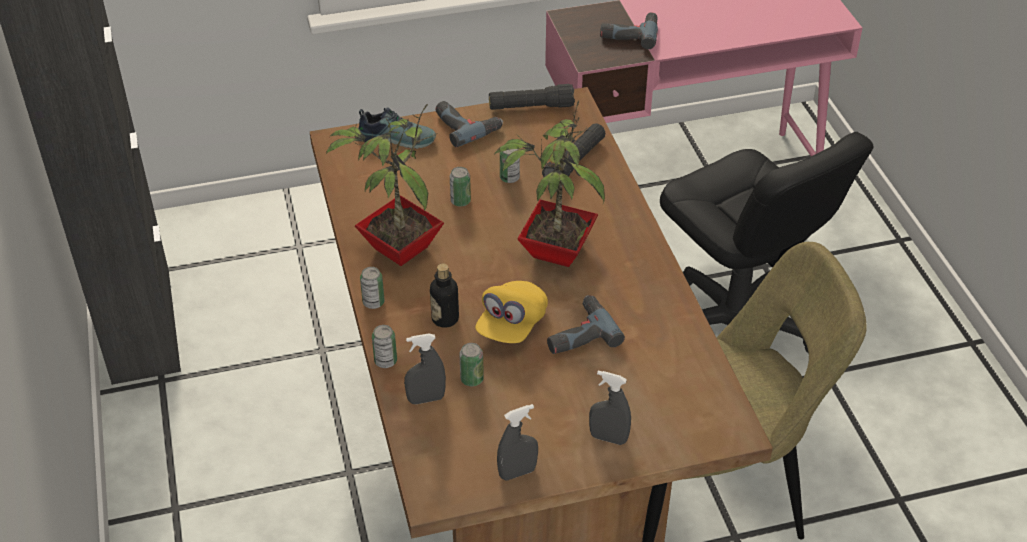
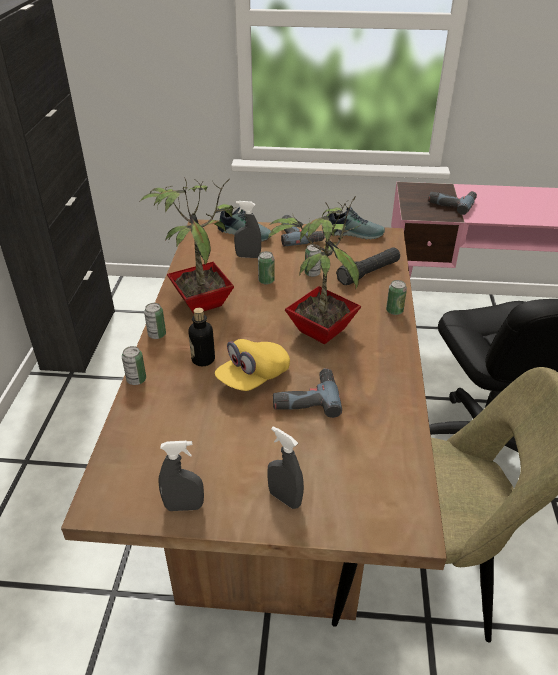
camera: 20 degrees right, 5 degrees down
(426, 399) = (148, 418): grey spray bottle -> grey spray bottle (248, 256)
(472, 379) = (195, 412): can -> can (394, 311)
(531, 107) = (353, 232): black flashlight -> shoe

